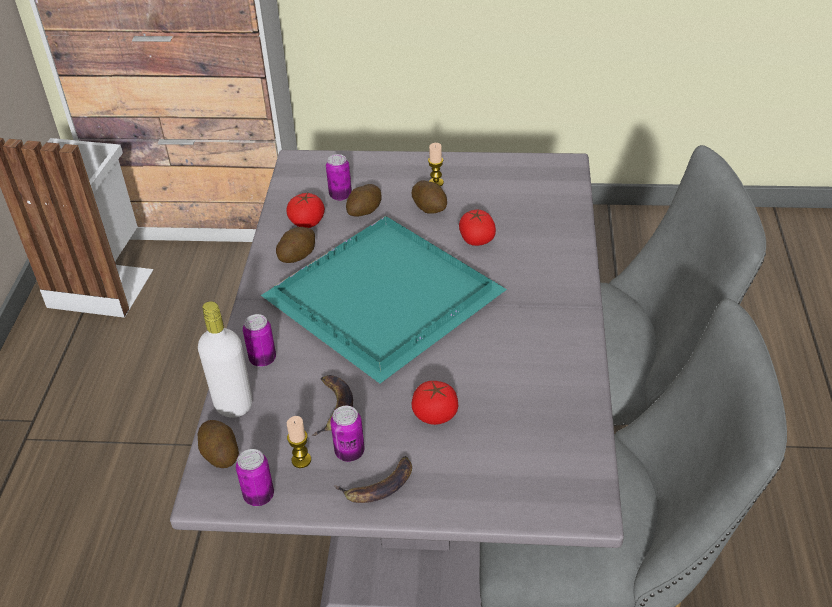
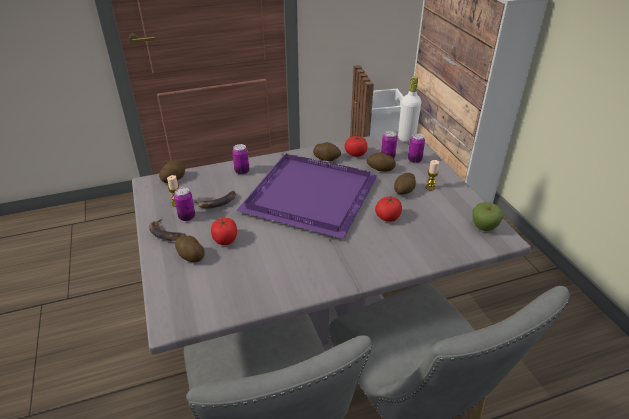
camera: 65 degrees right, 5 degrees down
(233, 404) = (207, 172): white bottle -> white bottle (406, 138)
(259, 496) = (150, 197): can -> can (414, 160)
(383, 302) = (307, 197): turquoise tray -> purple tray
(453, 462) = (190, 256): none -> potato
(539, 172) = (484, 227): none -> apple

